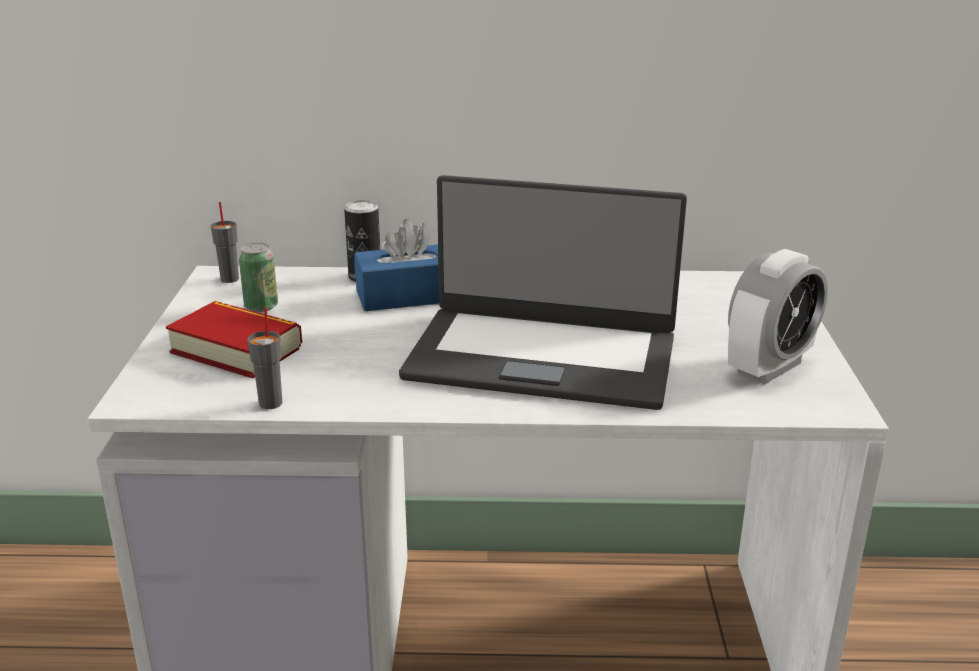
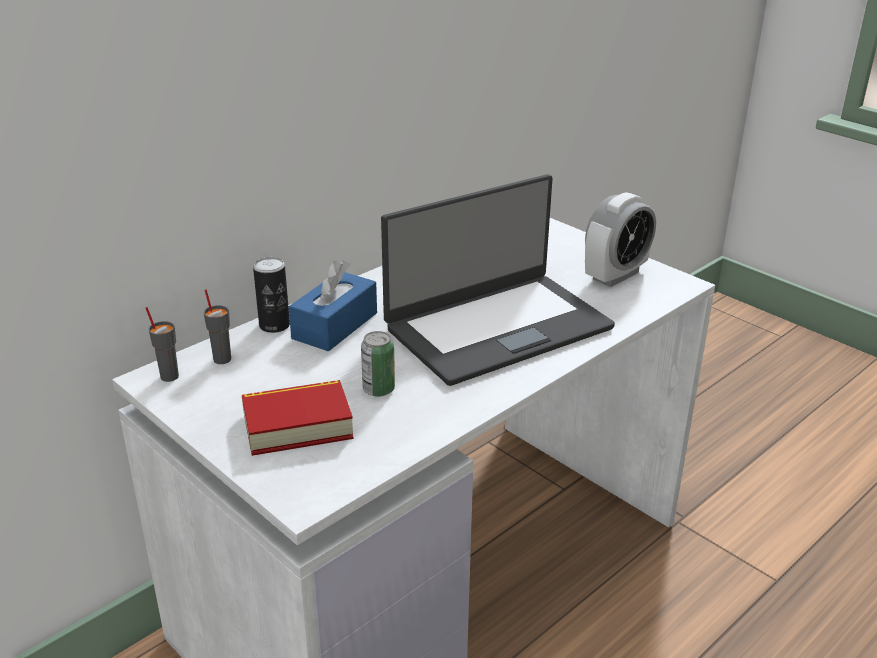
camera: 45 degrees left, 5 degrees up
(261, 307) = (244, 385): can -> can (378, 389)
(271, 403) = (401, 447): grey cup -> grey cup (222, 359)
(769, 367) = (615, 275): alarm clock -> alarm clock turned 45 degrees clockwise

